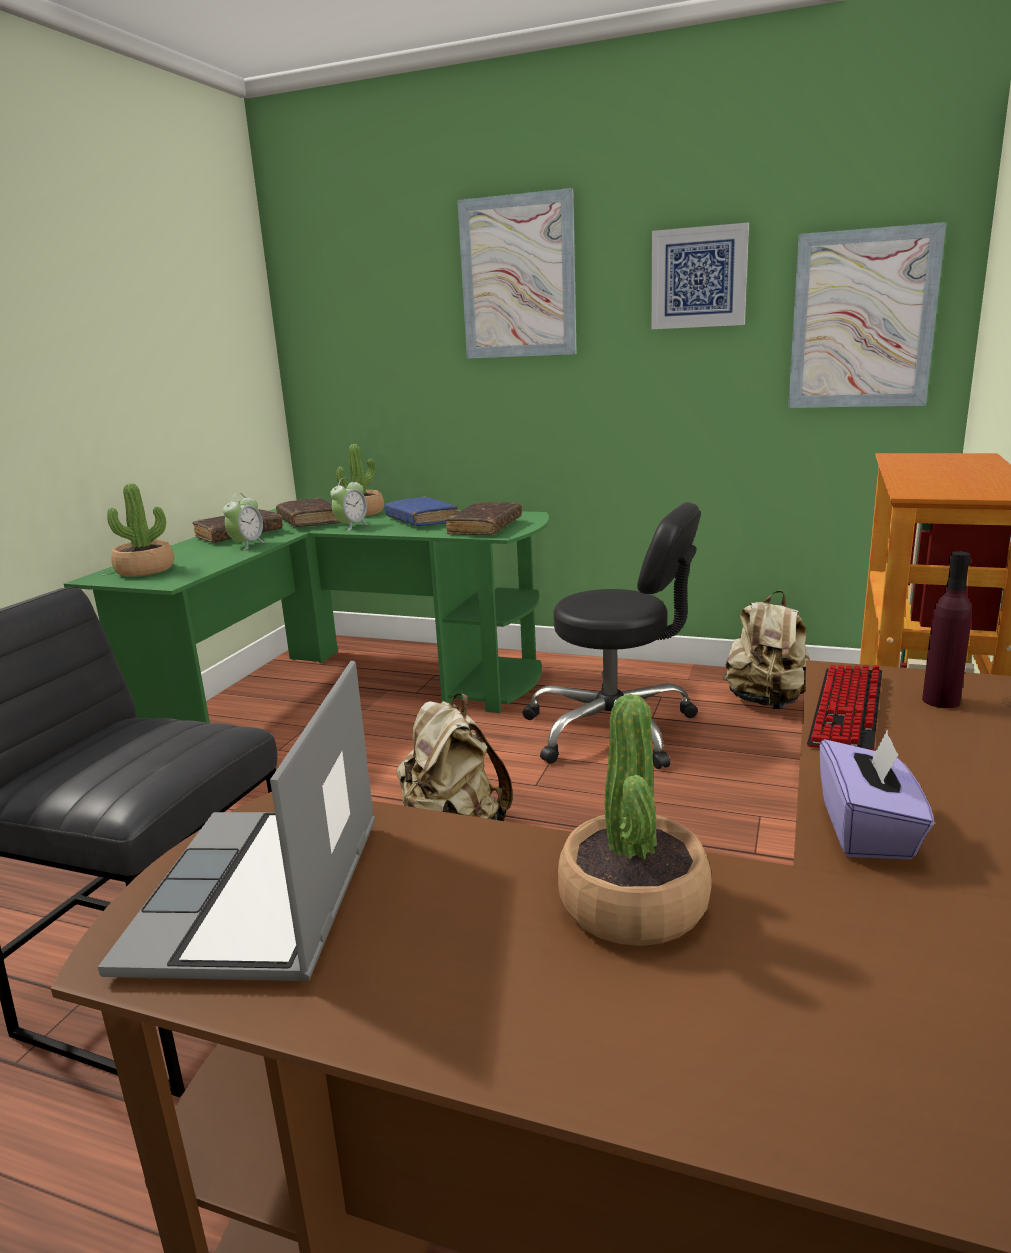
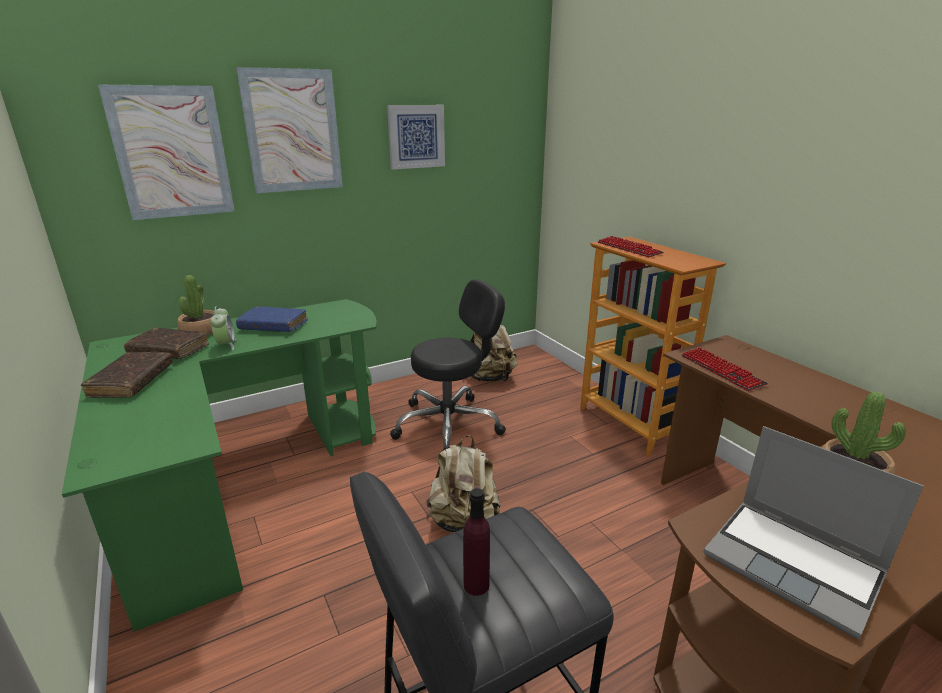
camera: 50 degrees left, 5 degrees up
(145, 570) = (132, 445): potted plant -> none
(247, 545) = (172, 388): alarm clock -> none
(485, 528) = (337, 321): brown book -> none
(862, 320) = (498, 163): picture -> picture (172, 153)
(868, 830) = (822, 414): purple tissue box -> none
(916, 464) = (629, 248): none -> keyboard
(940, 701) = (730, 355): purple bottle -> purple bottle (476, 585)

